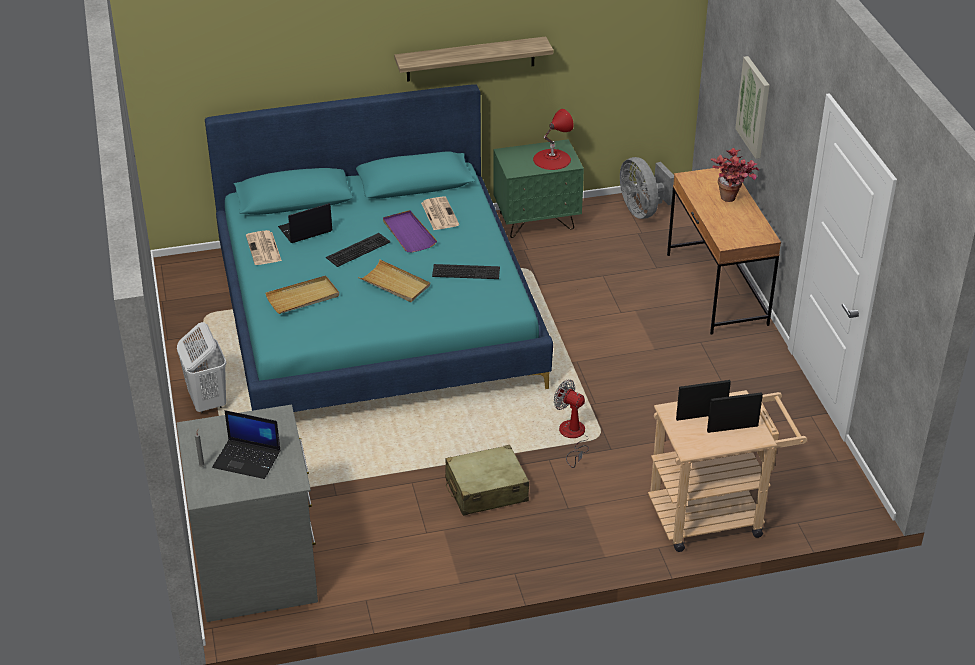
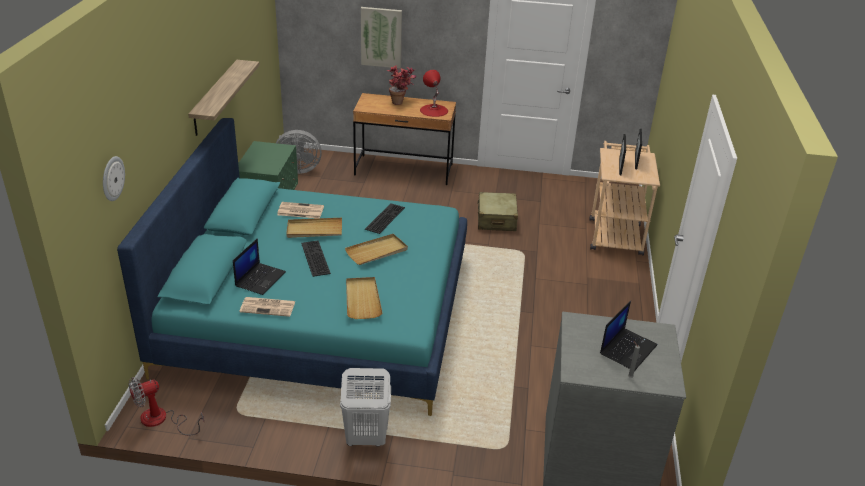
camera: 70 degrees left, 5 degrees down
(218, 59) = (112, 178): none -> wall clock
(305, 230) = (260, 279): laptop -> laptop turned 150 degrees counterclockwise
(408, 233) = (314, 230): purple tray -> beige tray
(486, 490) = (555, 313): beige suitcase -> beige suitcase (496, 219)
(552, 159) = (272, 153): red table lamp -> red table lamp (434, 110)
(572, 437) = (517, 262): fan -> fan (162, 420)

